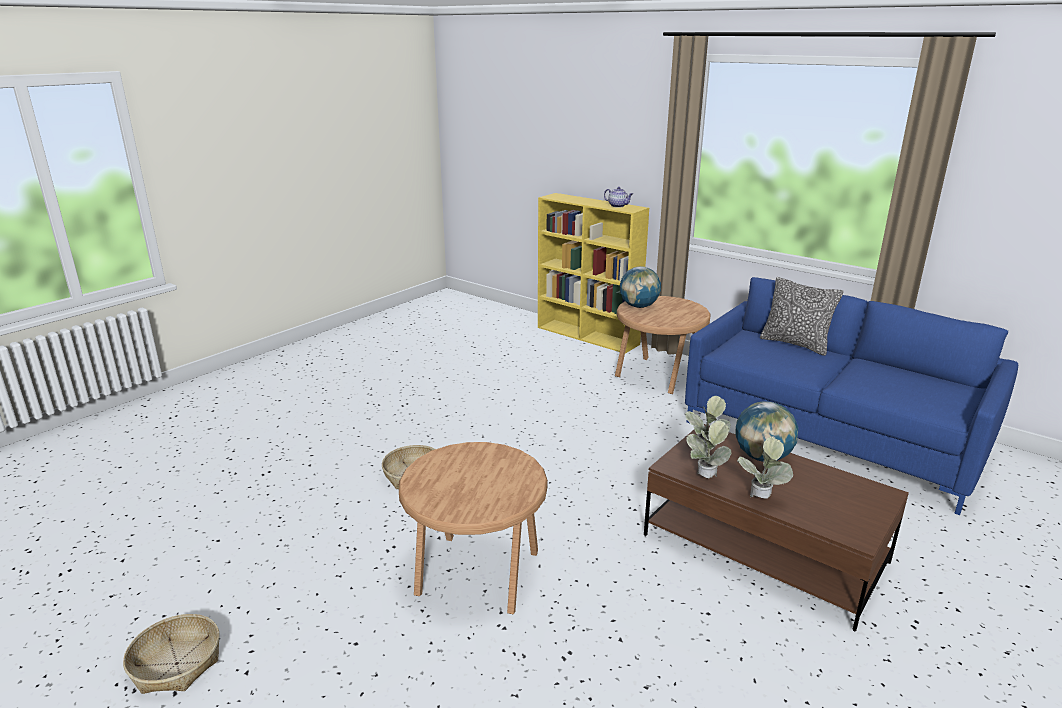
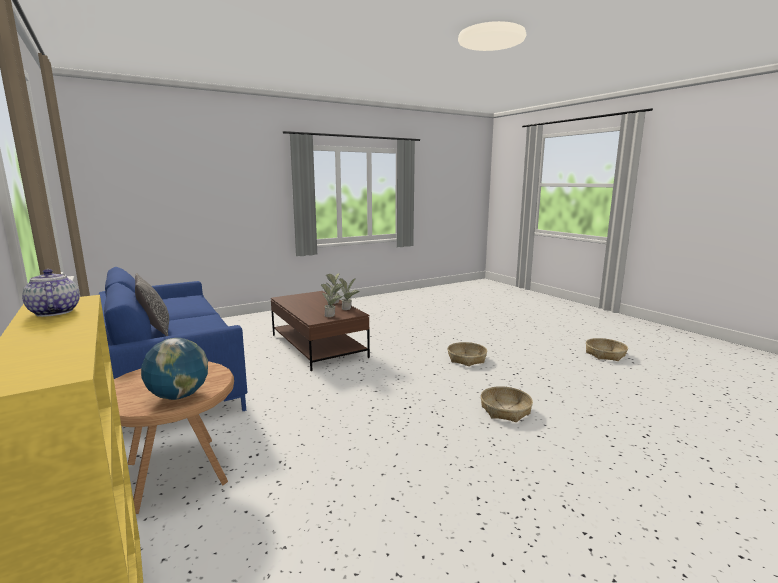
camera: 160 degrees left, 10 degrees down
(476, 572) = (467, 359): brown side table -> basket
(762, 457) = (306, 311): globe -> none

